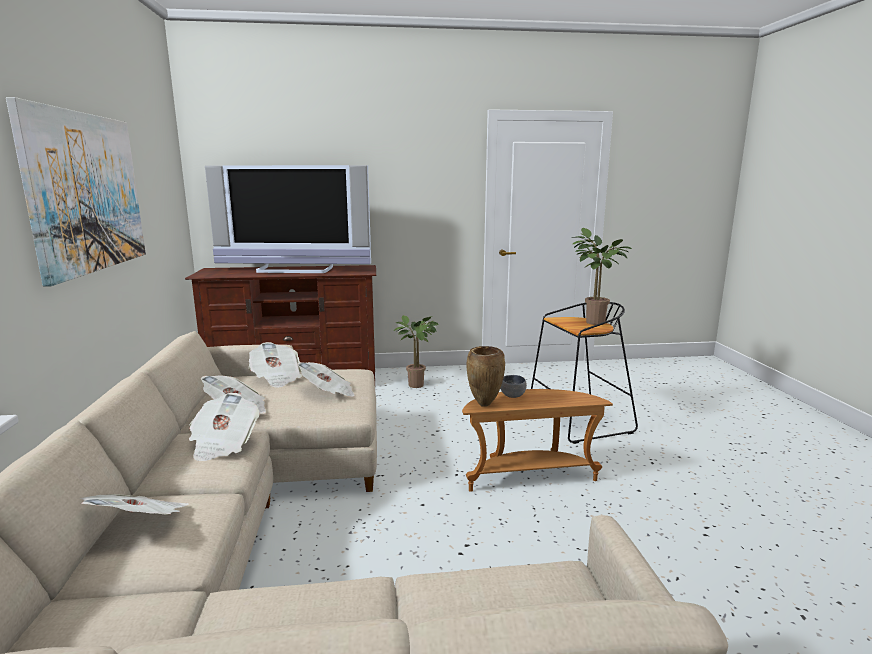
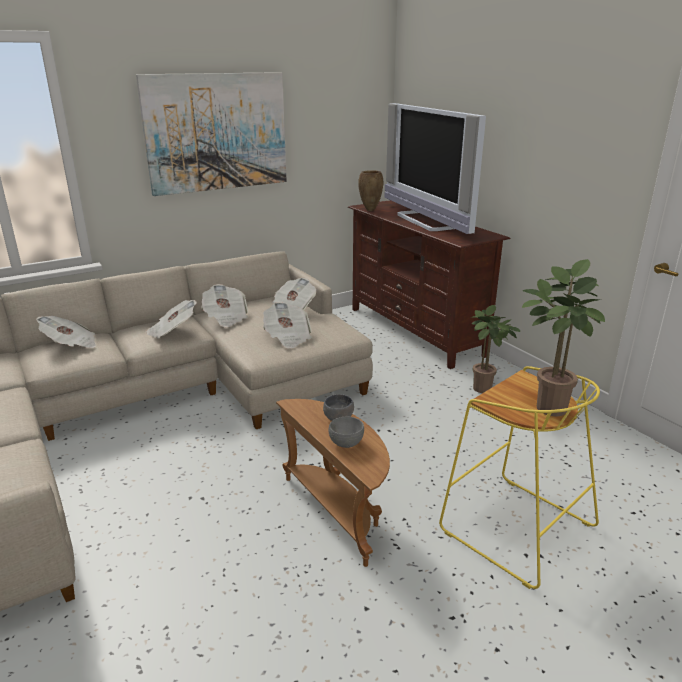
camera: 65 degrees right, 10 degrees up
(484, 405) = (301, 407): brown vase -> brown vase (369, 210)
(551, 400) = (346, 444): none -> grey bowl
(578, 421) = (514, 528): black stool -> yellow stool

